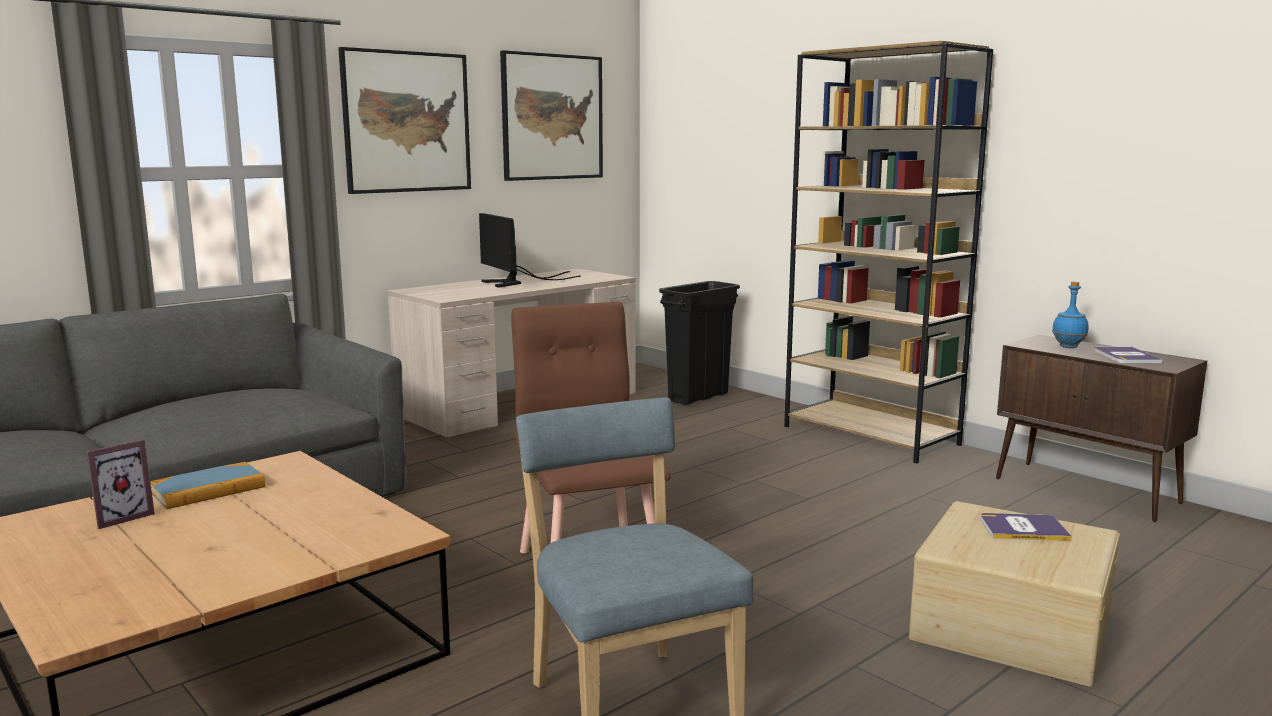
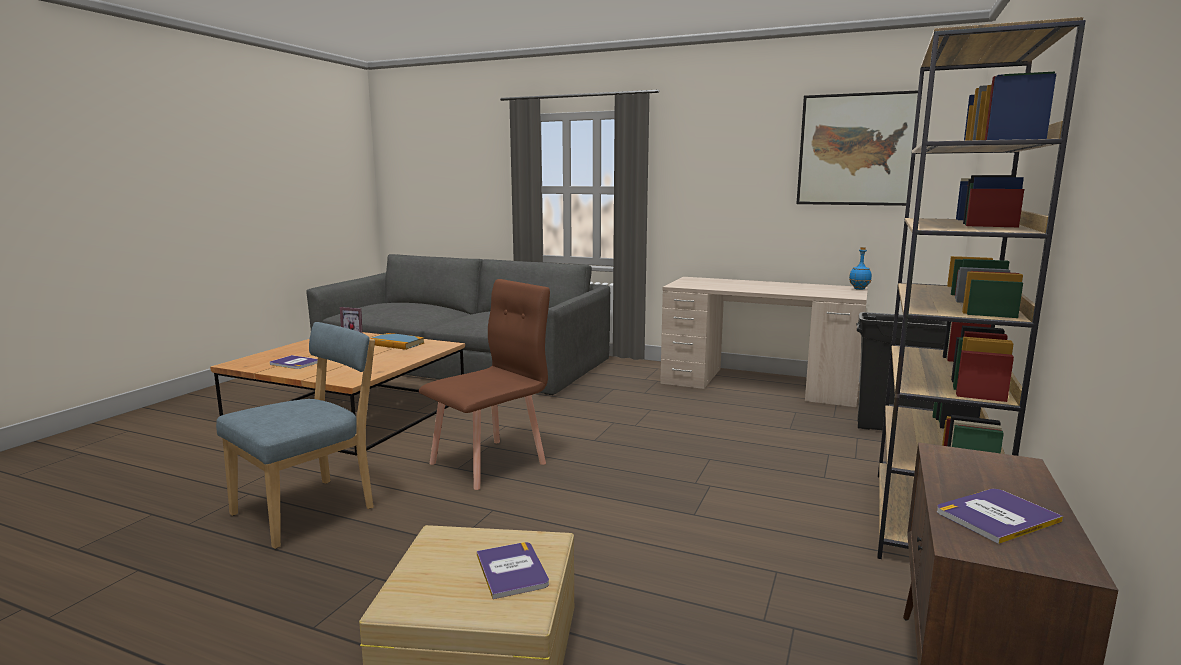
camera: 65 degrees right, 0 degrees up
(192, 574) = (294, 363): none -> book
(407, 122) = (713, 157): picture -> none
(515, 282) = (766, 286): monitor -> none
(1068, 347) = (985, 477): blue bottle -> blue bottle (859, 289)

